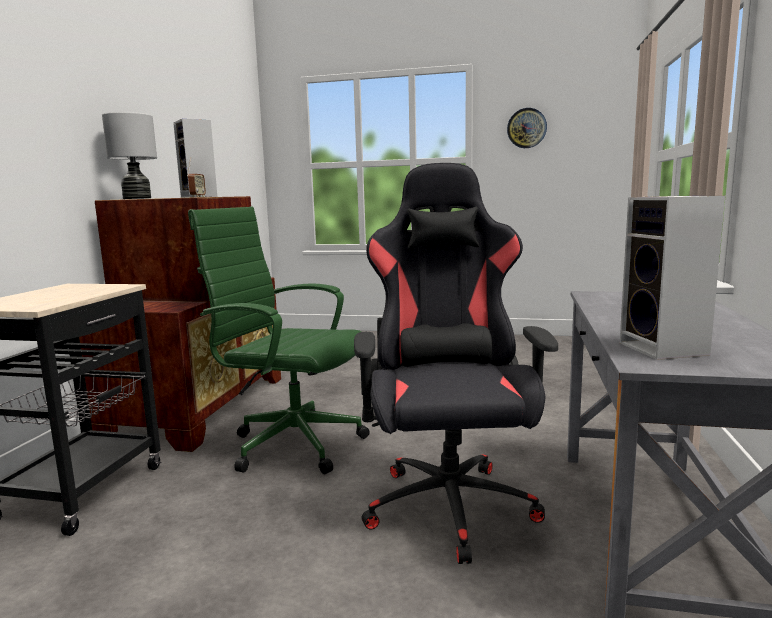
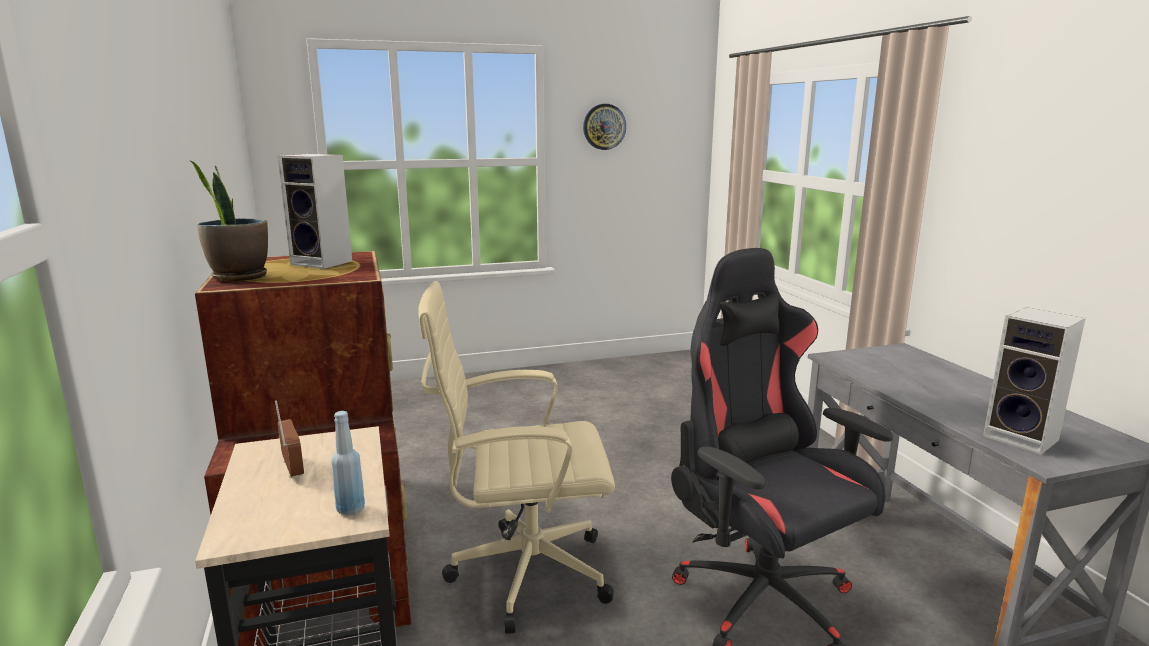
camera: 30 degrees left, 5 degrees up
(42, 304) = (350, 509): none -> blue bottle
(137, 198) = (239, 277): grey table lamp -> potted plant
(197, 197) = (350, 271): radio -> radio (292, 468)
(291, 444) = (522, 574): green office chair -> beige office chair

